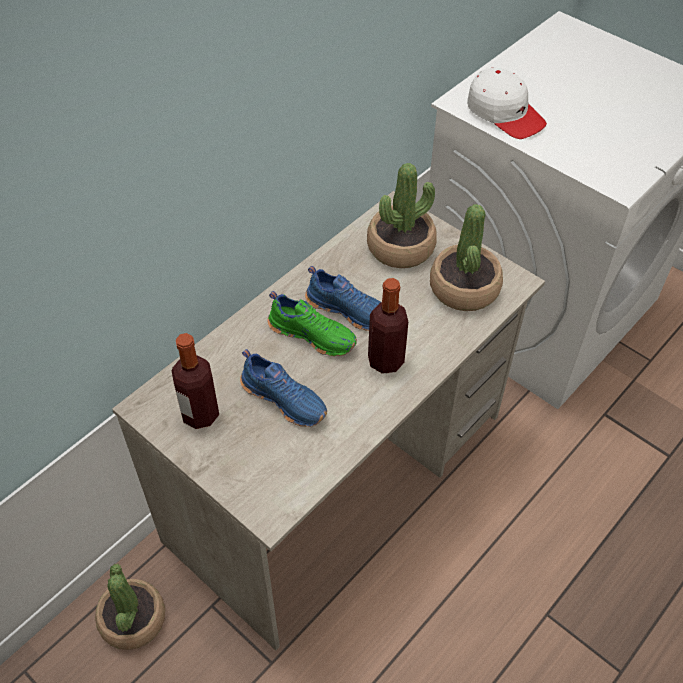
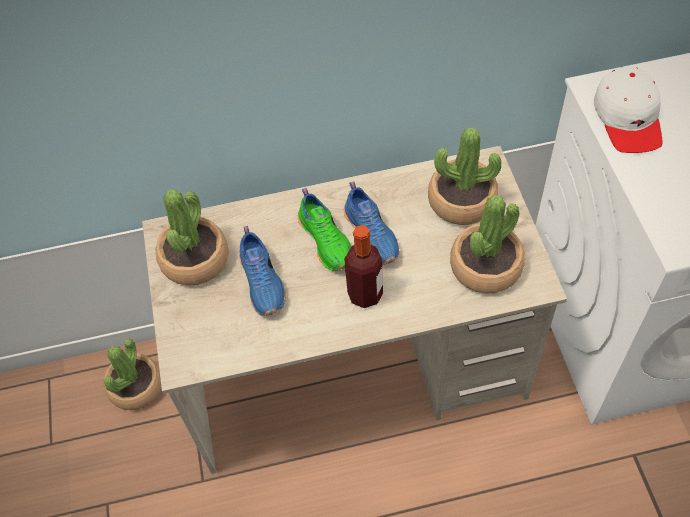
camera: 40 degrees right, 5 degrees up
(200, 414) = (195, 259): bottle -> potted plant

